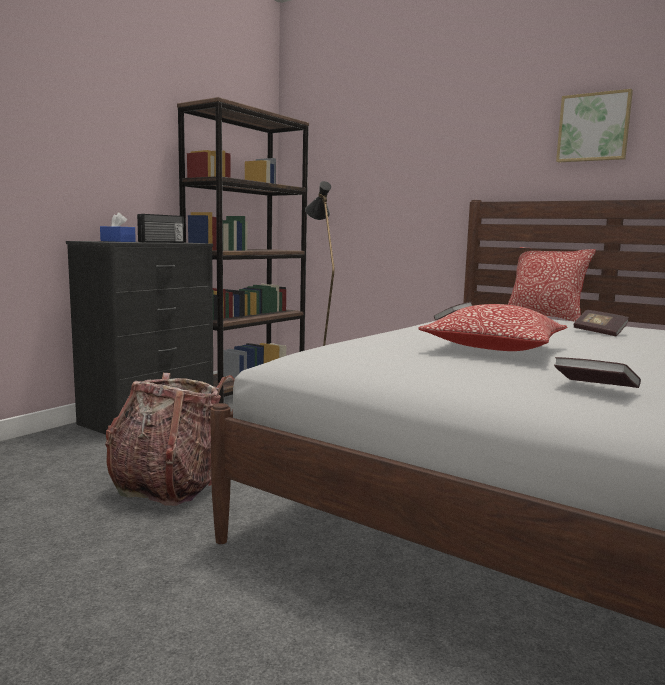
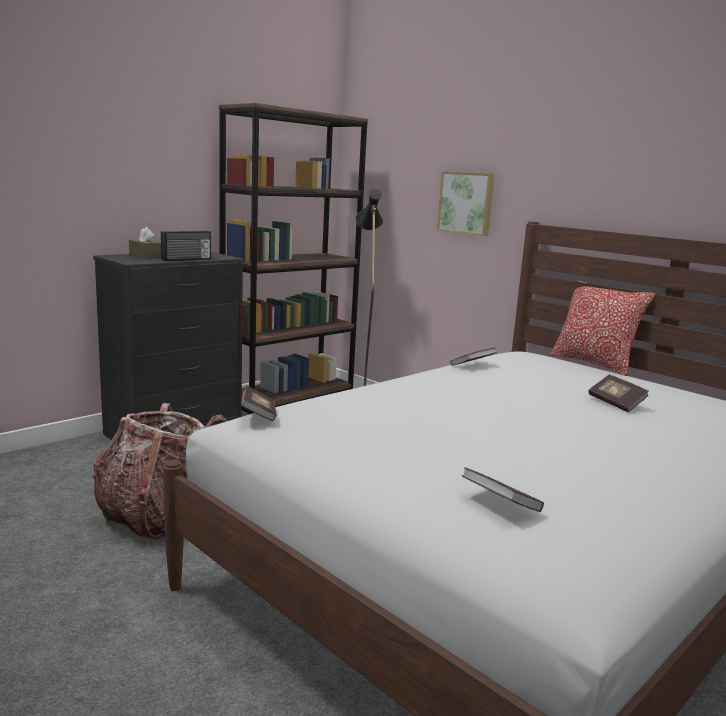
camera: 10 degrees right, 5 degrees up
(118, 241) = (145, 256): blue tissue box -> brown tissue box
(303, 351) = (258, 415): none -> book
(493, 349) = (458, 427): pillow -> none
(594, 127) = (667, 150): picture -> picture (466, 203)

